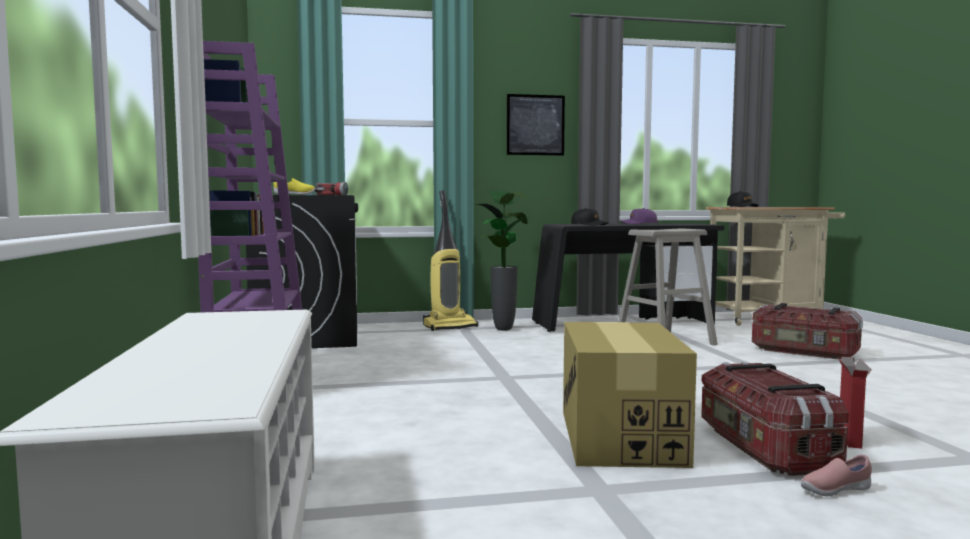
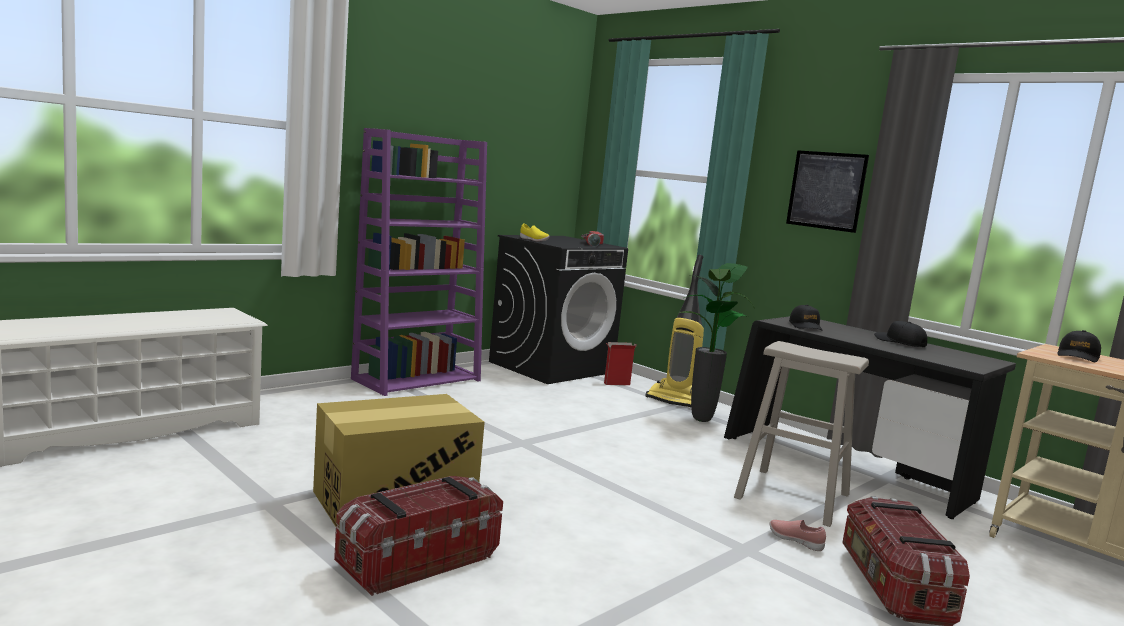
camera: 55 degrees right, 5 degrees up
(639, 223) = (899, 342): purple cap -> black cap
(834, 491) = (321, 593): pink shoe -> pink shoe (795, 541)
(850, 440) = (484, 606): cardboard box -> cardboard box (616, 384)

